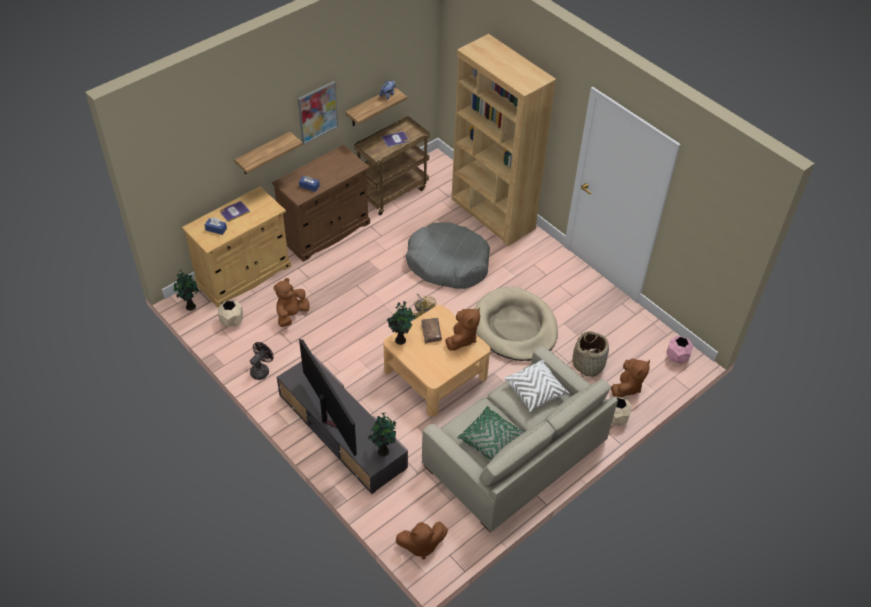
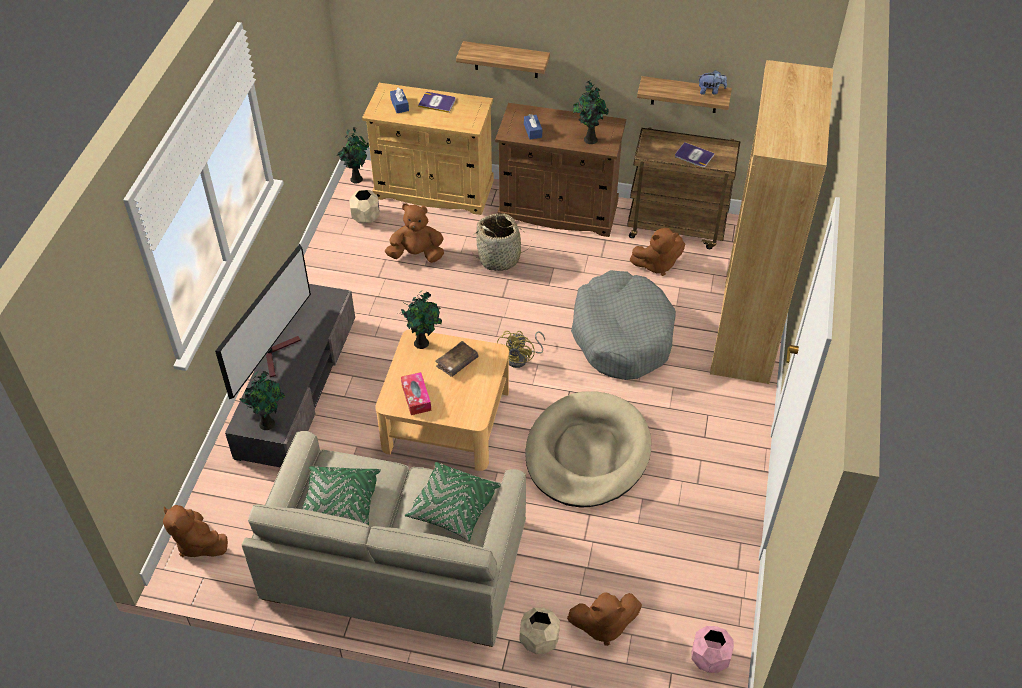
camera: 55 degrees right, 0 degrees up
(261, 370) = (323, 277): black fan -> none
(317, 112) = (597, 51): picture -> none
(343, 168) = (589, 139): none -> potted plant
(440, 365) = (416, 397): none -> tissue box
(462, 338) = (474, 395): brown plush toy -> brown plush toy (657, 264)
(535, 391) = (453, 508): white pillow -> green pillow
(588, 364) = (601, 561): basket -> basket (499, 258)

